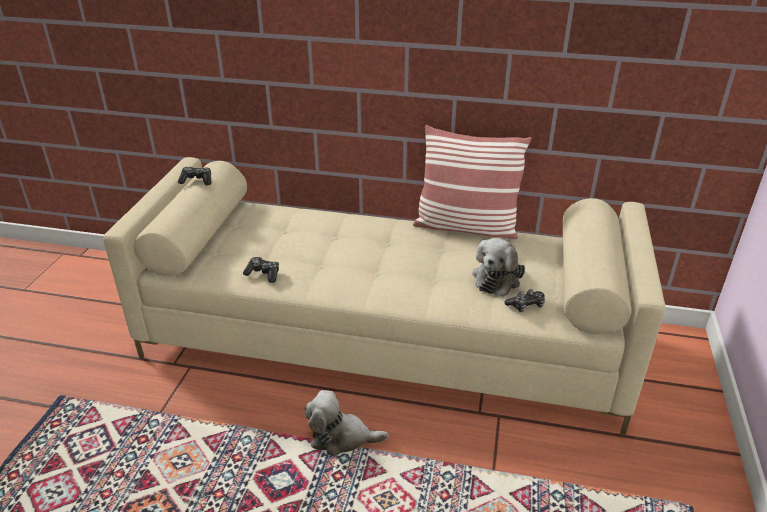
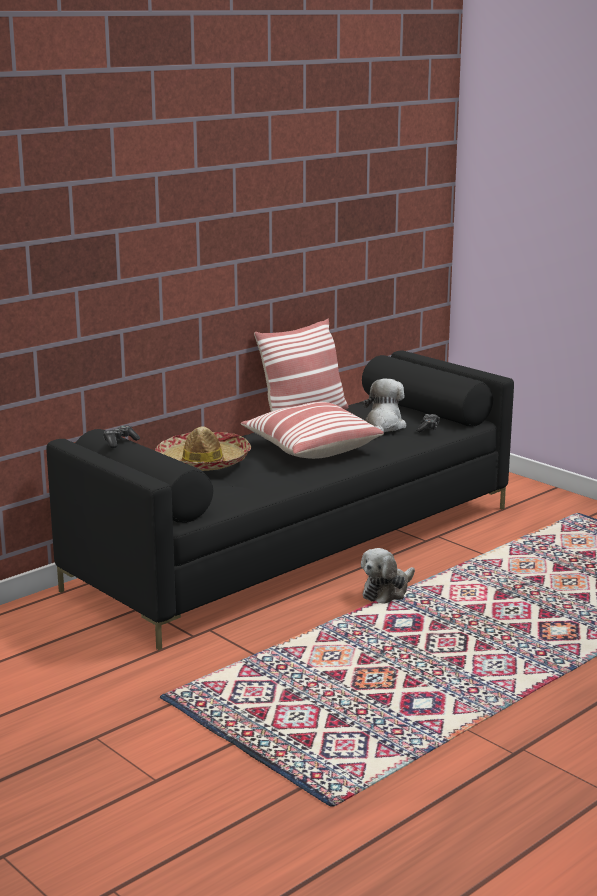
camera: 55 degrees left, 15 degrees down
(263, 274) = (258, 485): game controller -> none
(293, 227) = (203, 462): none -> hat
(385, 339) = (298, 545): beige sofa -> black sofa
(387, 262) = (310, 448): none -> pillow
(497, 277) = (383, 426): plush toy -> plush toy turned 135 degrees counterclockwise

